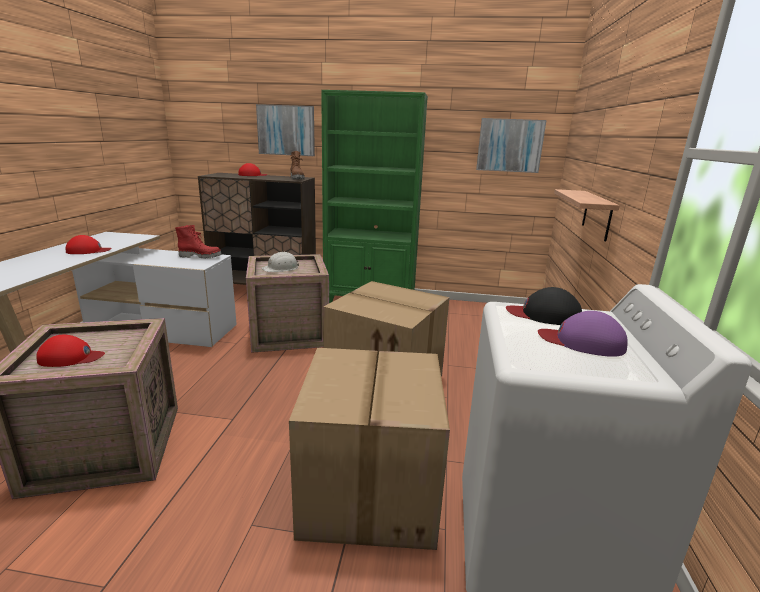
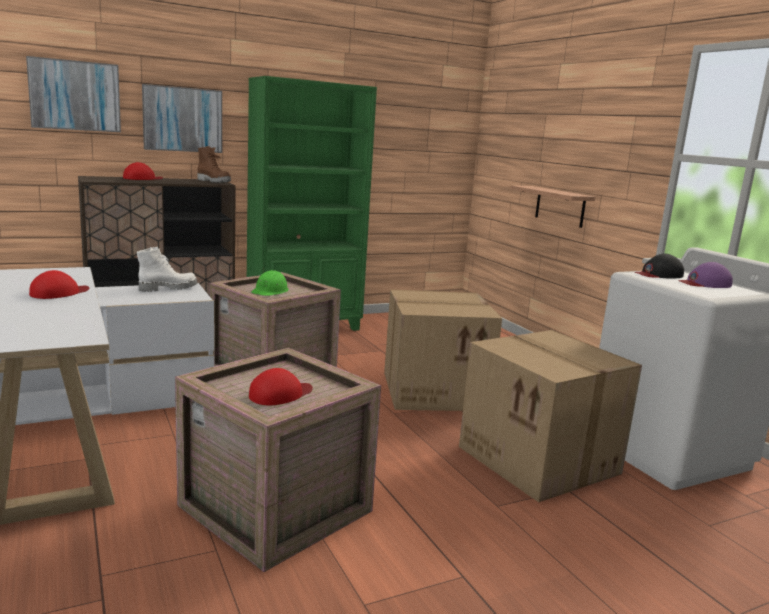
camera: 35 degrees left, 5 degrees down
(200, 256) = (168, 288): red boot -> white boot
(281, 268) = (270, 291): white hard hat -> green hard hat
(509, 145) = (431, 142): picture -> picture (75, 95)

